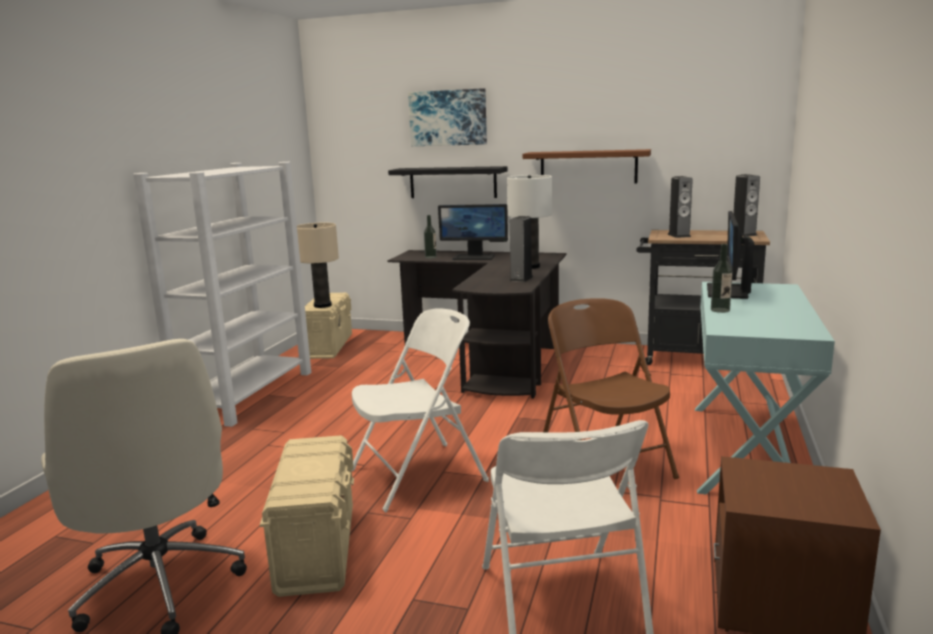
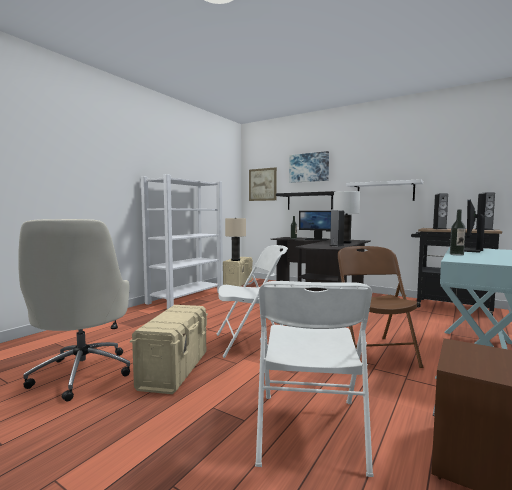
camera: 15 degrees right, 10 degrees down
(356, 148) = (262, 184): none -> picture
(588, 167) = (385, 192): brown shelf -> white shelf

